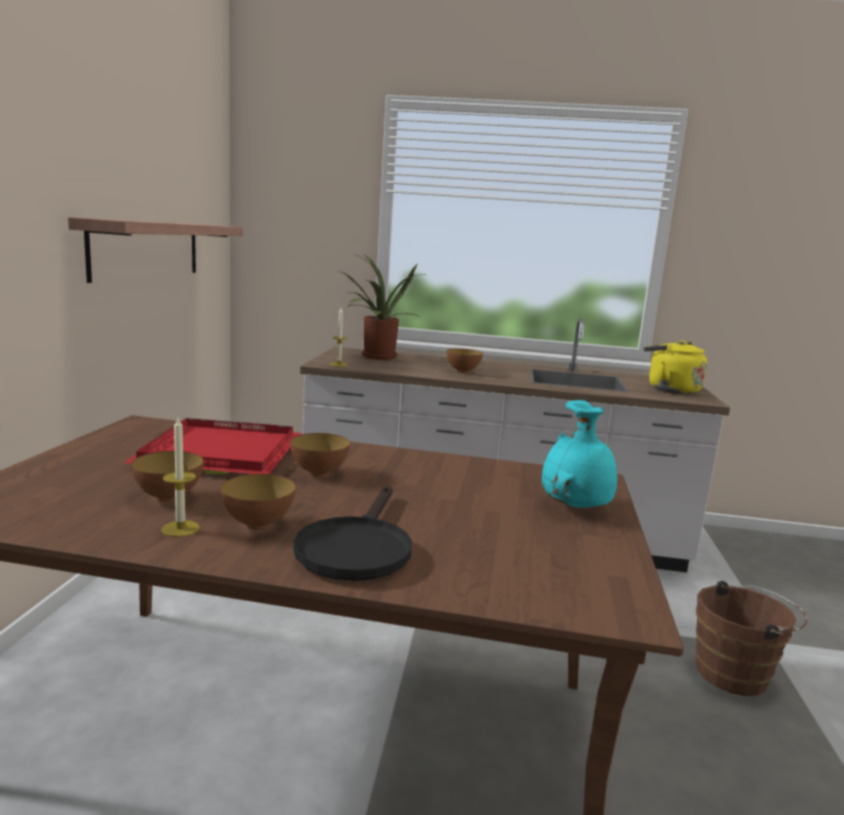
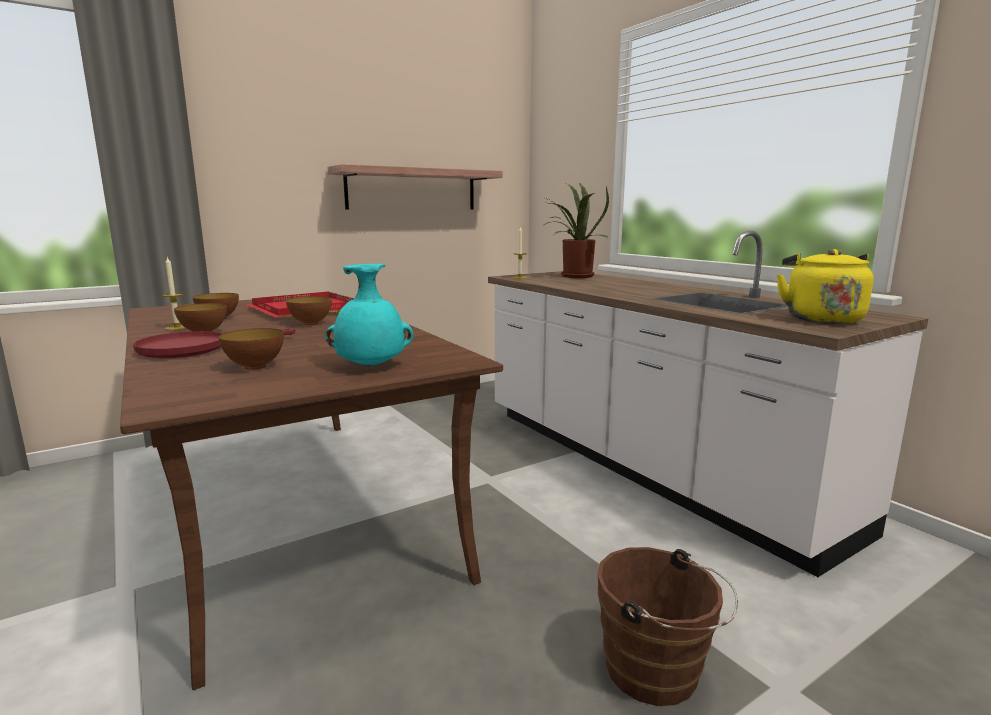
camera: 50 degrees right, 0 degrees up
(357, 547) = (196, 348): black frying pan -> red frying pan
(463, 371) = (610, 288): bowl -> bowl (255, 367)

